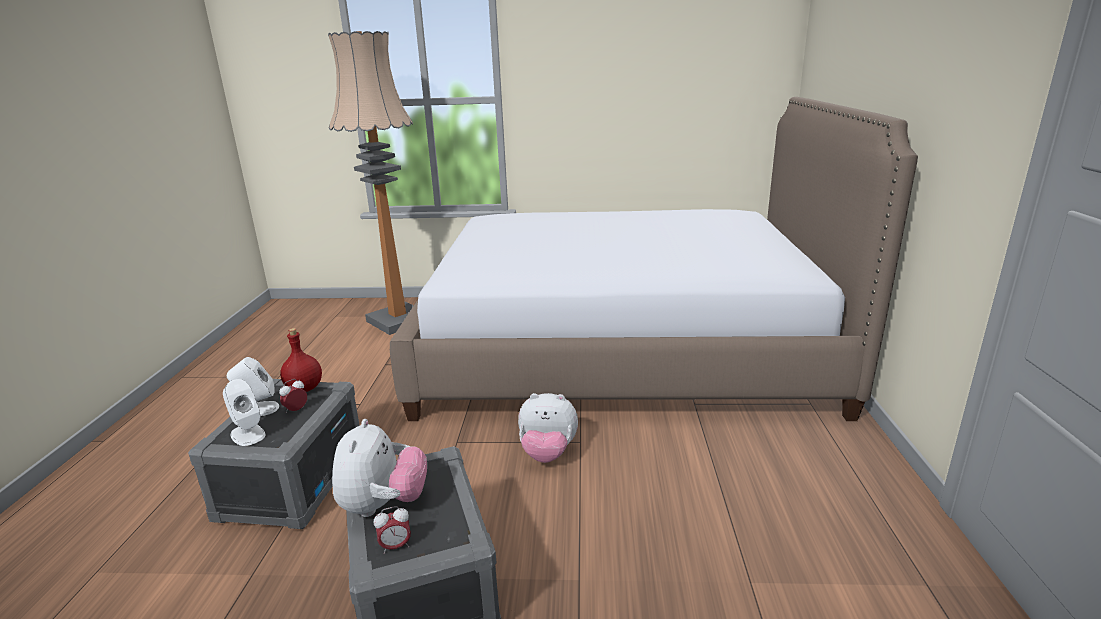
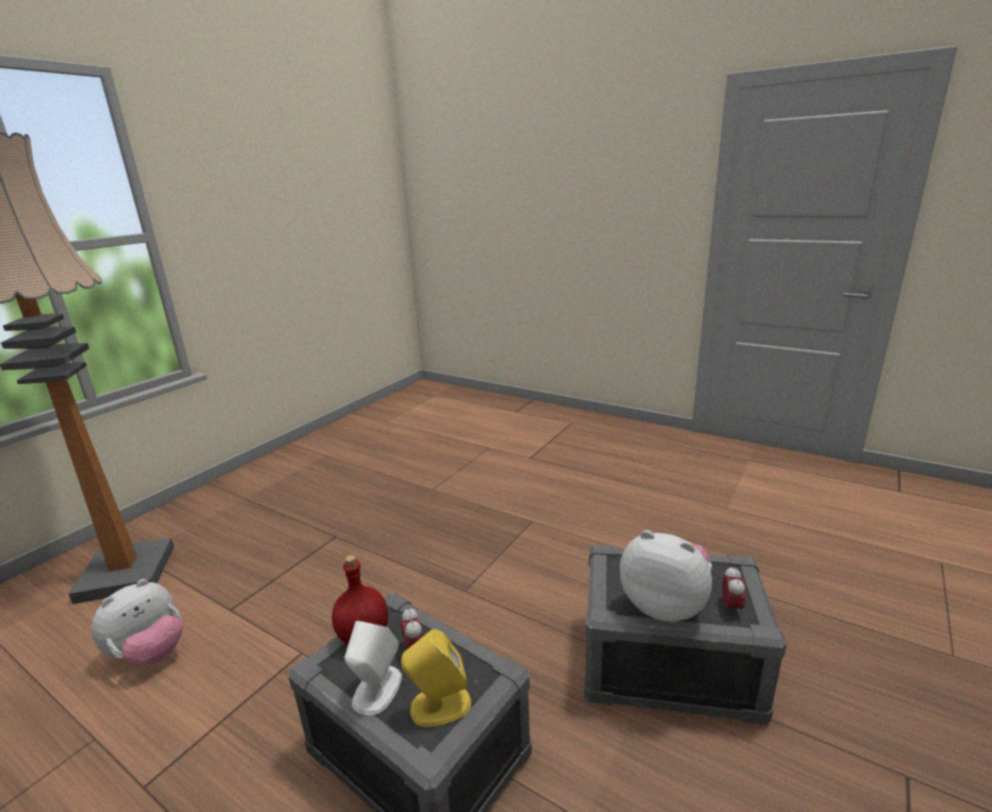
camera: 60 degrees left, 0 degrees up
(247, 434) = (439, 705): white speaker -> yellow speaker
(547, 453) = (533, 542): plush toy -> plush toy (150, 653)
(621, 350) = (417, 459): bed -> none

